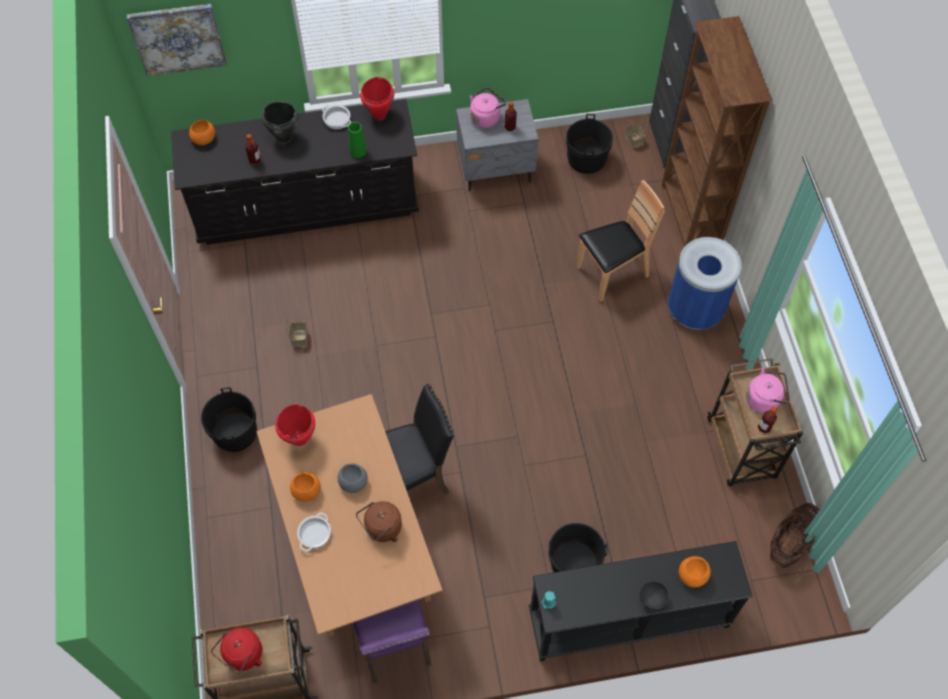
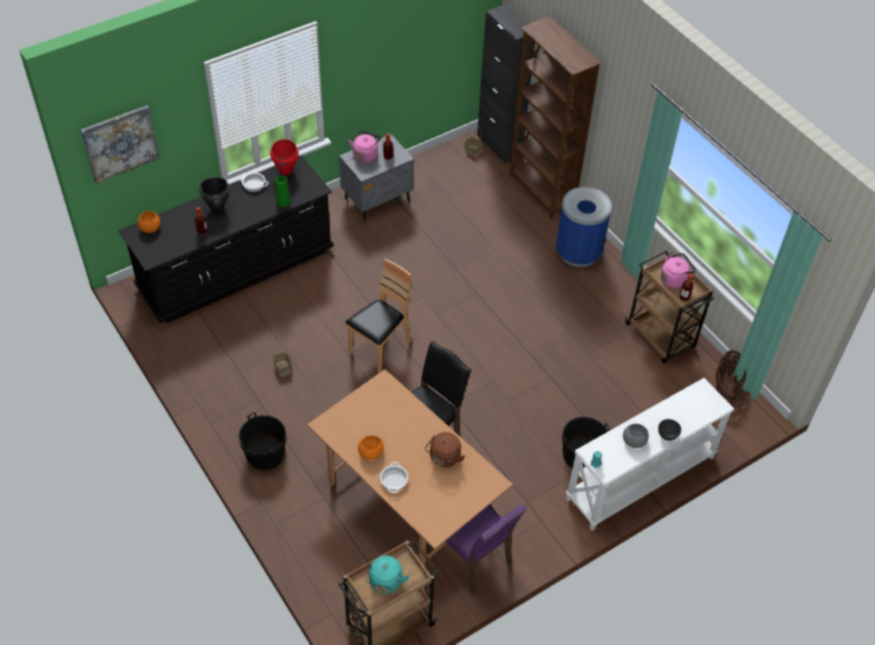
camera: 25 degrees left, 10 degrees down
(242, 656) = (385, 583): red kettle -> turquoise kettle
(299, 439) = (345, 418): red cooking pot -> none
(352, 482) = (404, 434): grey bowl -> grey bowl (633, 440)
(586, 159) = (443, 173): black bucket -> none
(612, 273) = (504, 247): brown chair -> brown chair (380, 348)
(628, 620) = (641, 479): black console table -> white console table
(693, 575) = (687, 409): orange bowl -> none

